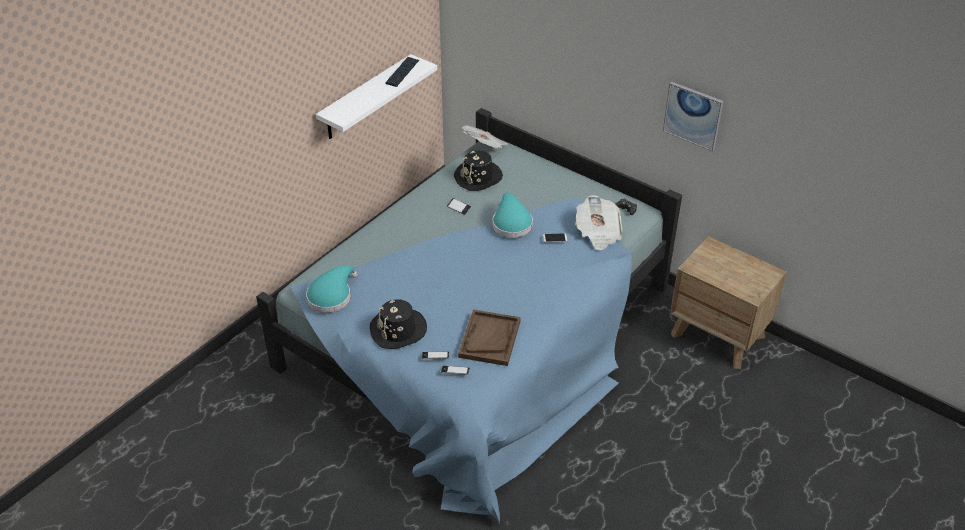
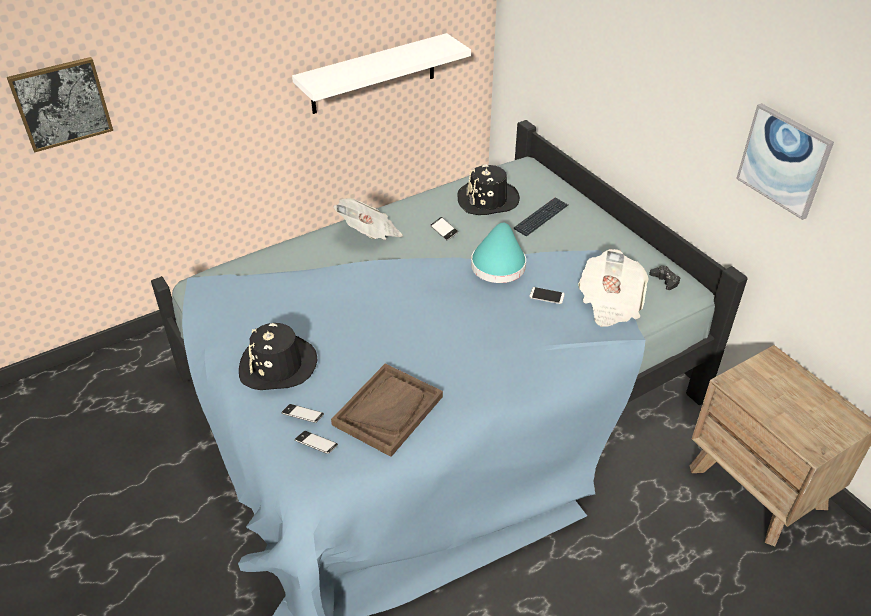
camera: 20 degrees right, 0 degrees up
(176, 176) = (61, 103): none -> picture
(331, 296) = (225, 300): turquoise hat -> none
(402, 72) = (424, 50): keyboard -> keyboard (541, 217)
(485, 147) = (515, 167): newspaper -> newspaper (369, 234)

